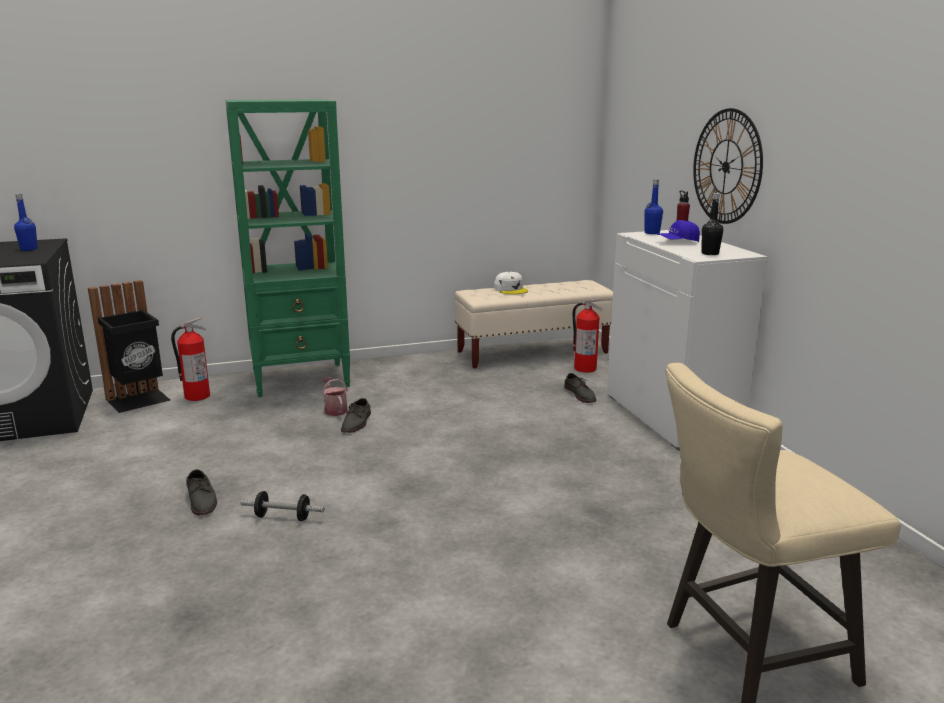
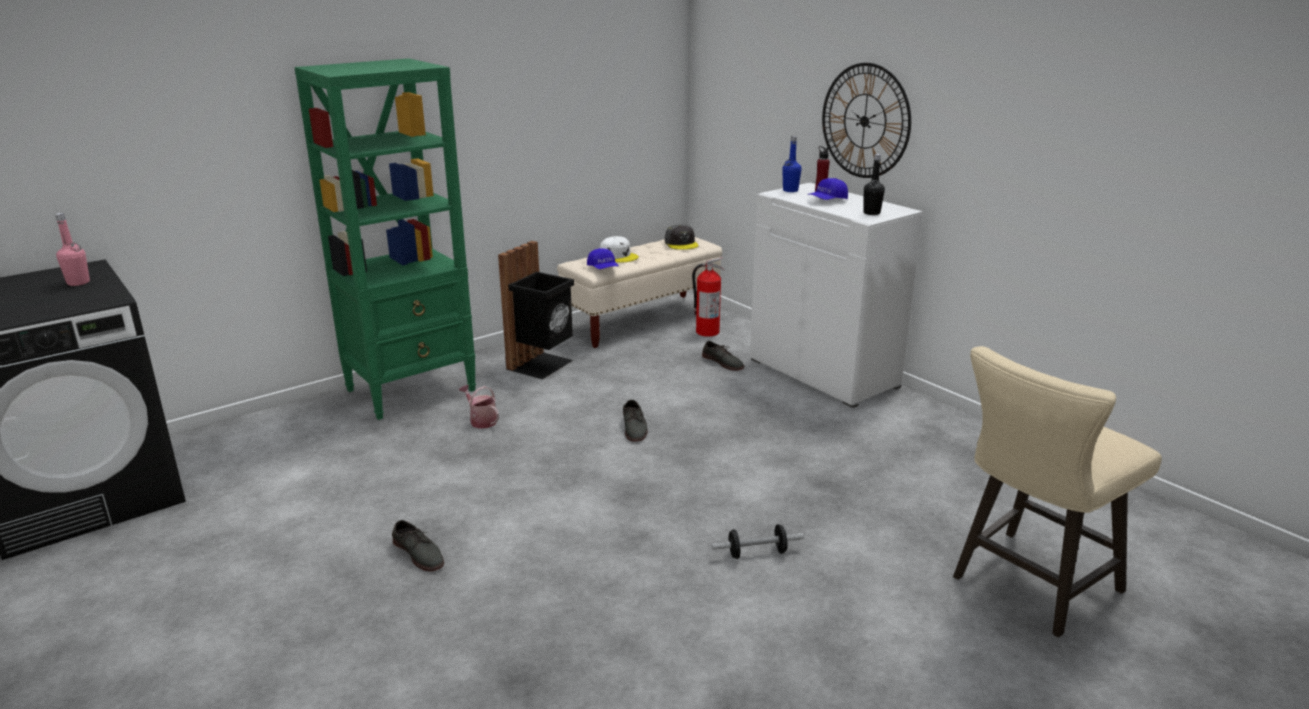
camera: 20 degrees left, 5 degrees up
(29, 249) = (78, 283): blue bottle -> pink bottle
(139, 400) = (231, 448): black trash can -> black trash can (542, 365)
(196, 396) = (301, 431): fire extinguisher -> none
(283, 517) = (526, 553): dumbbell -> dumbbell (757, 553)
(357, 422) = (518, 432): grey shoe -> grey shoe (634, 428)
(488, 297) = (603, 268): none -> blue cap
(577, 285) = (681, 243): none -> grey cap

